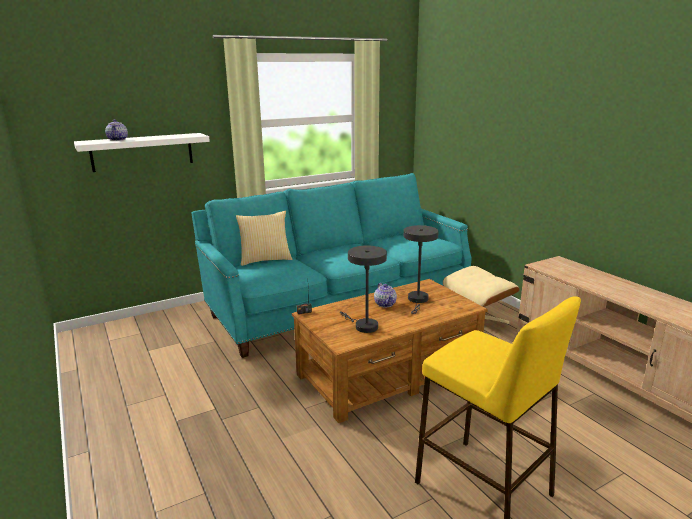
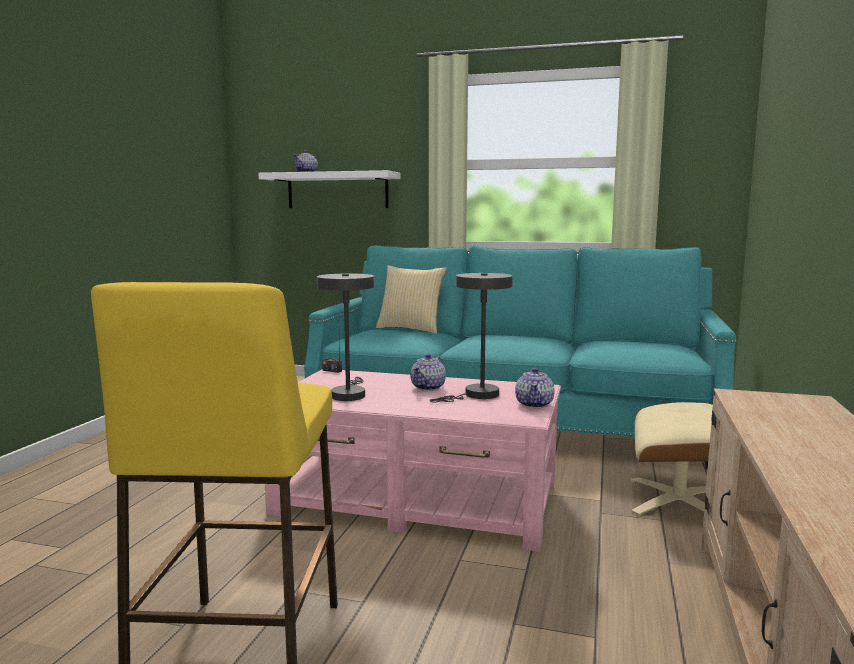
camera: 45 degrees right, 10 degrees down
(389, 373) = (417, 500): brown coffee table -> pink coffee table
(451, 296) = (534, 404): none -> teapot

